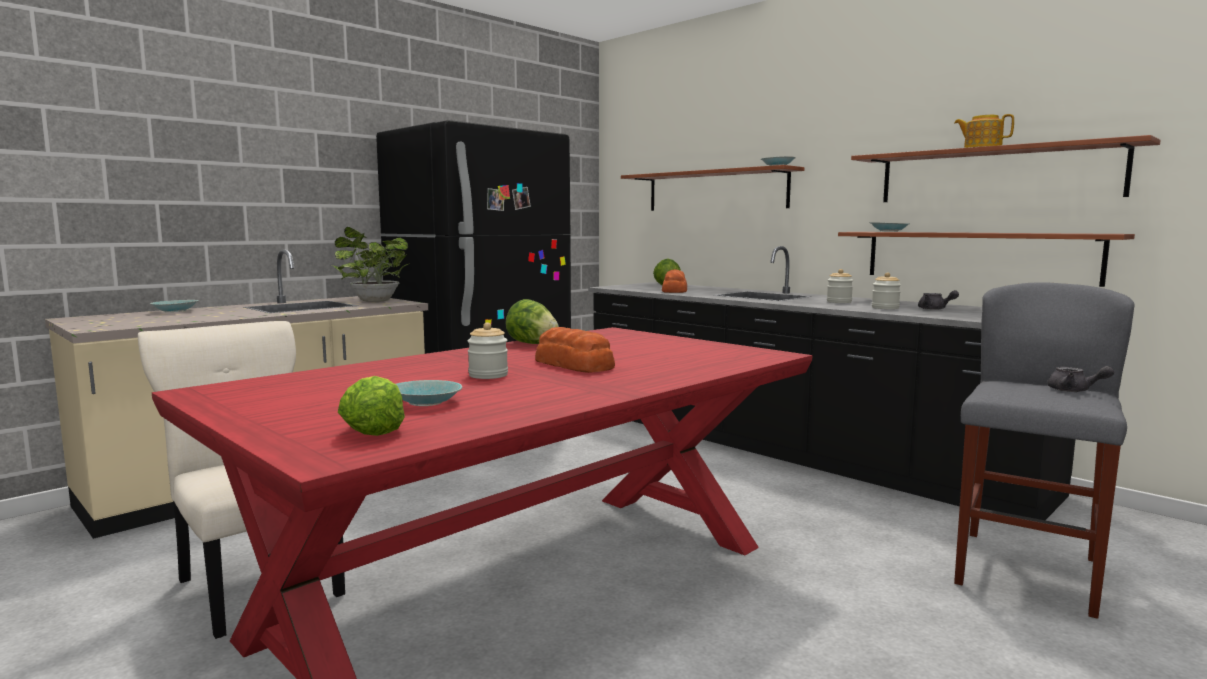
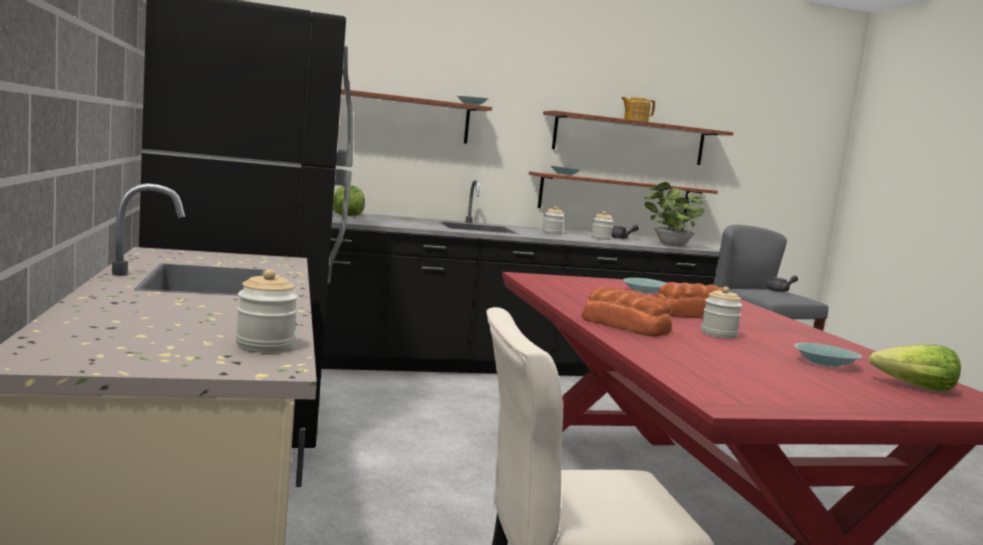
camera: 60 degrees left, 0 degrees up
(139, 324) = (265, 345): none -> jar
(174, 311) = (99, 314): turquoise bowl -> turquoise bowl (645, 292)
(372, 301) = (225, 259): potted plant -> potted plant (670, 245)
(531, 343) = (567, 299): lettuce -> none
(675, 290) = (391, 222): bread -> bread (624, 326)

